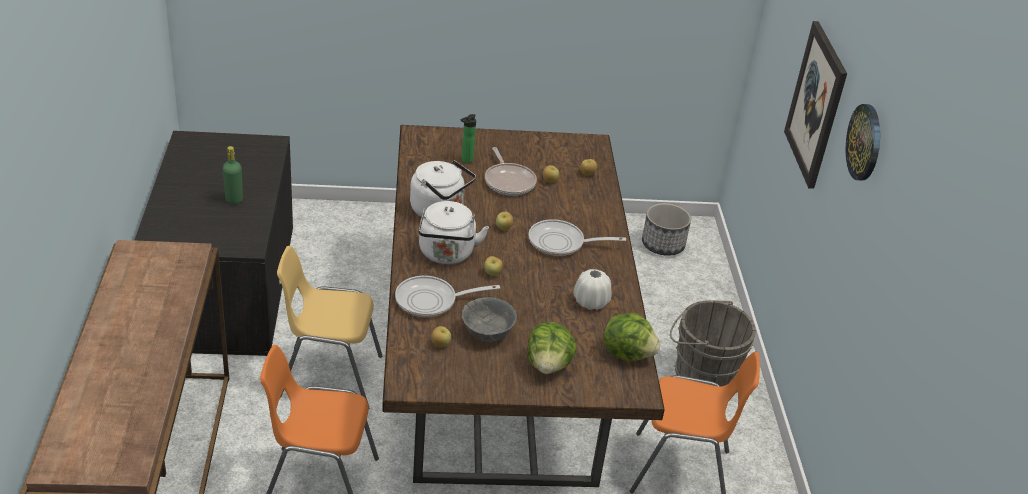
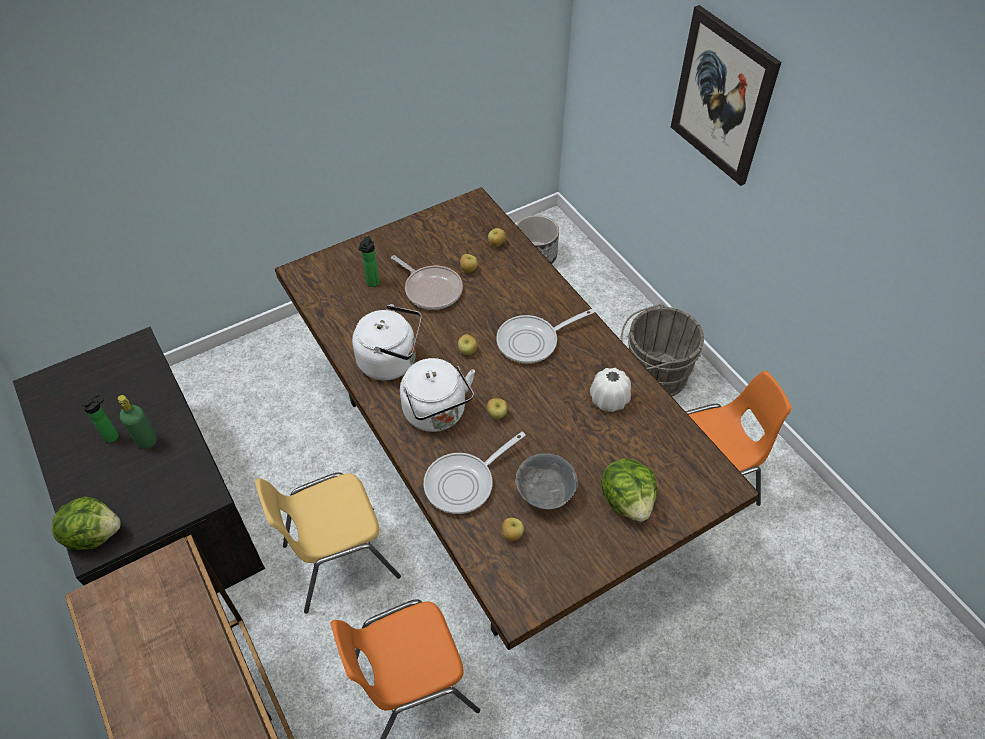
camera: 25 degrees left, 15 degrees up
(214, 187) = (113, 436): none -> bottle
(627, 353) = (683, 444): lettuce -> lettuce (94, 534)
(865, 142) = (843, 137): wall clock -> none

